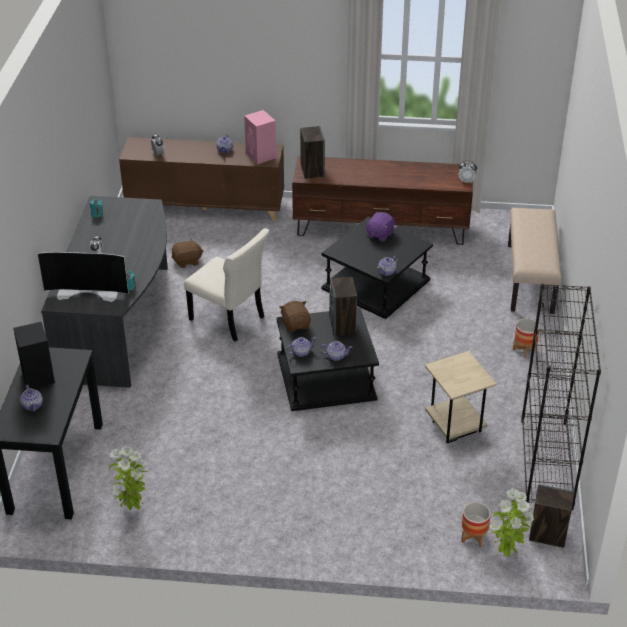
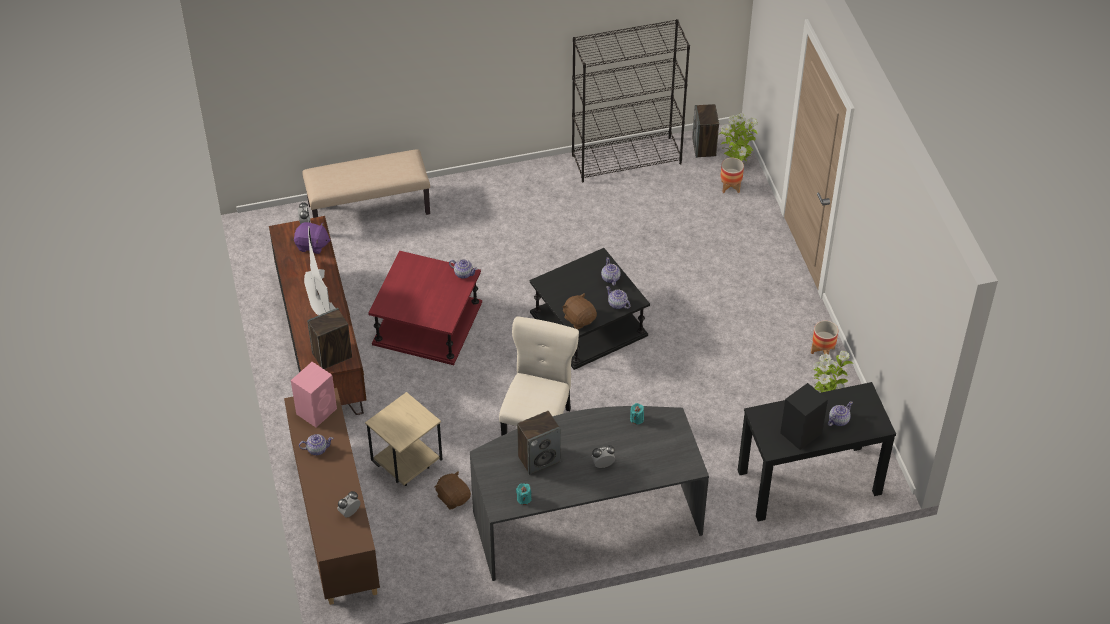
camera: 110 degrees left, 10 degrees up
(88, 292) = (661, 449): television -> television (316, 292)
(296, 325) = (579, 319): brown plush toy -> brown plush toy turned 90 degrees clockwise
(342, 325) = (563, 285): speaker -> speaker (539, 459)
(376, 284) = (427, 323): black side table -> red side table
(379, 234) = (400, 294): purple plush toy -> purple plush toy (312, 245)
(453, 428) = (613, 222): beige side table -> beige side table (407, 467)
(524, 350) = (484, 195): planter -> planter (822, 351)

